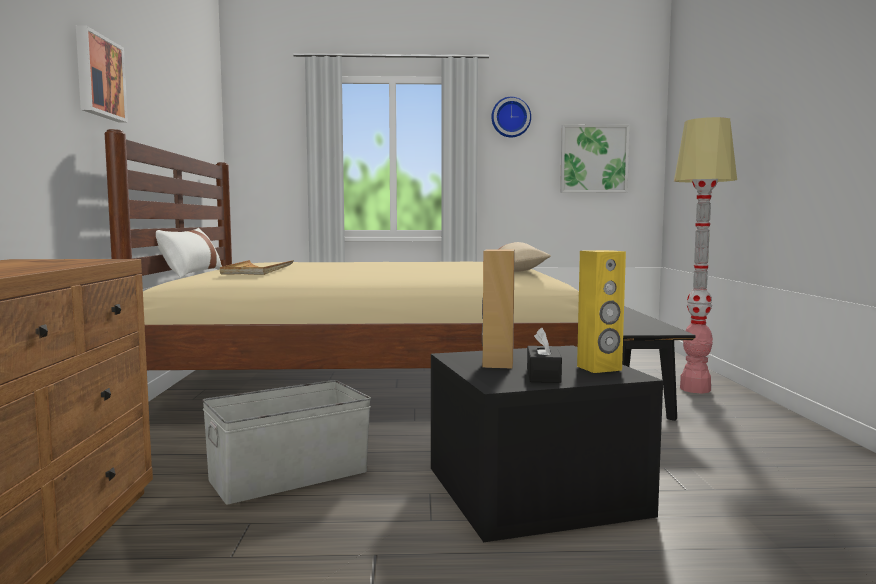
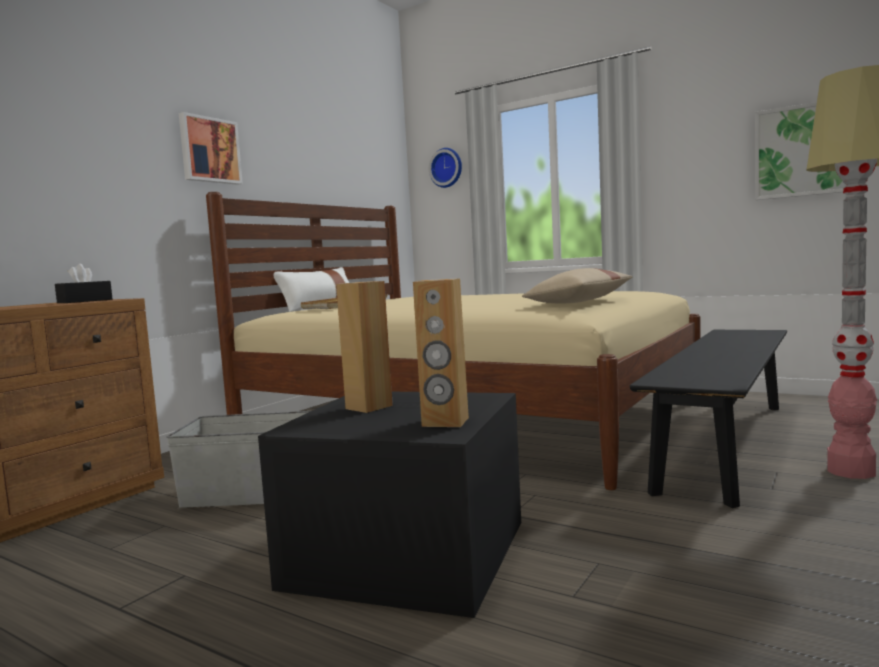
camera: 35 degrees right, 0 degrees up
(510, 117) = (686, 115): wall clock -> wall clock (447, 168)
(543, 375) = (366, 423): black tissue box -> black tissue box (85, 301)
(599, 368) = (445, 422): yellow speaker -> brown speaker

